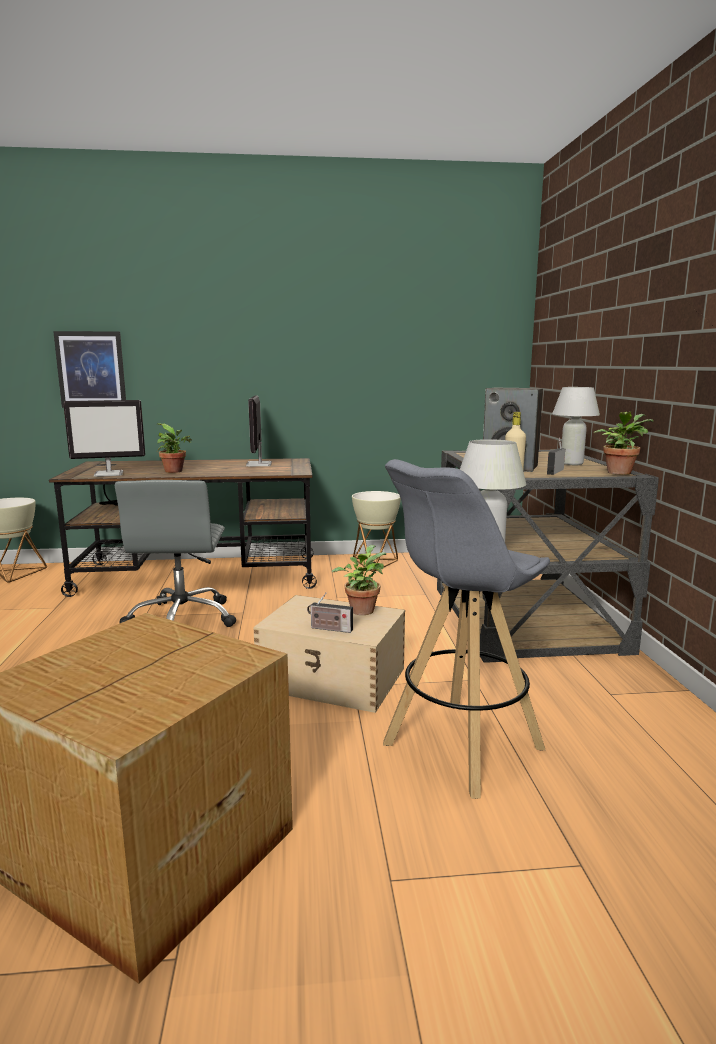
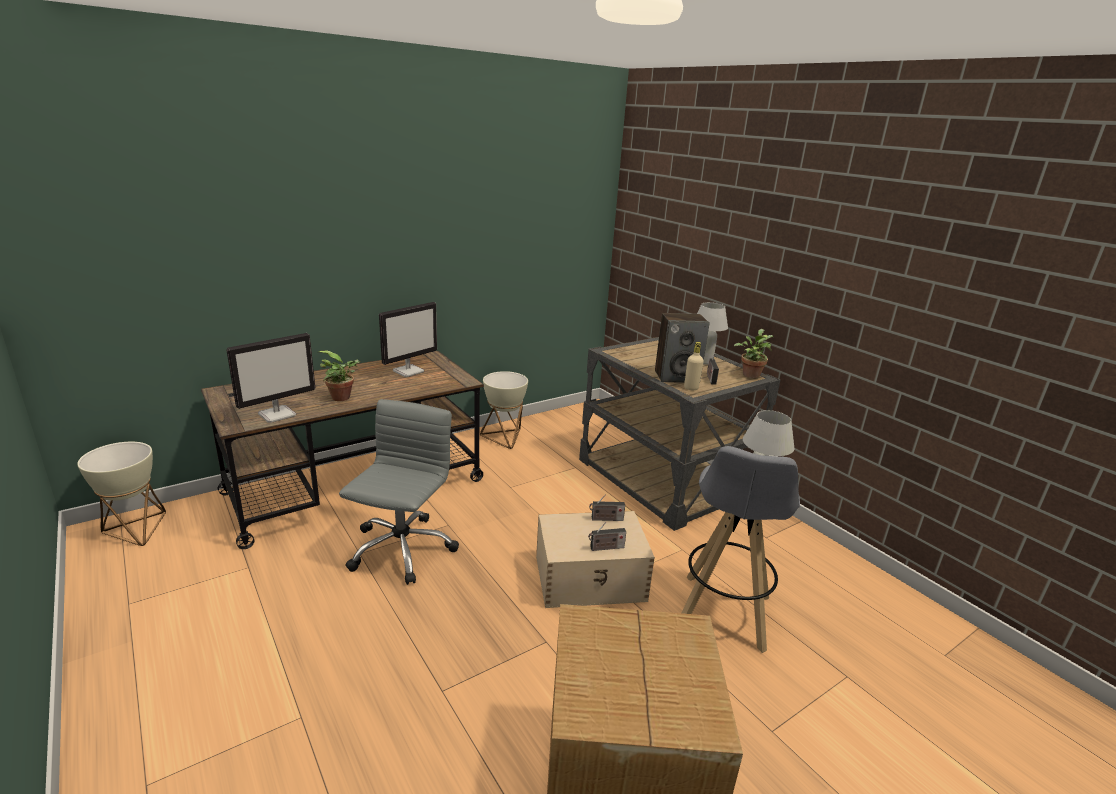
camera: 30 degrees left, 10 degrees up
(91, 369) = (196, 284): picture -> none
(182, 620) = (401, 549): grey office chair -> grey office chair turned 135 degrees counterclockwise
(259, 464) = (409, 371): monitor -> monitor turned 105 degrees counterclockwise
(362, 609) = (605, 519): potted plant -> radio

